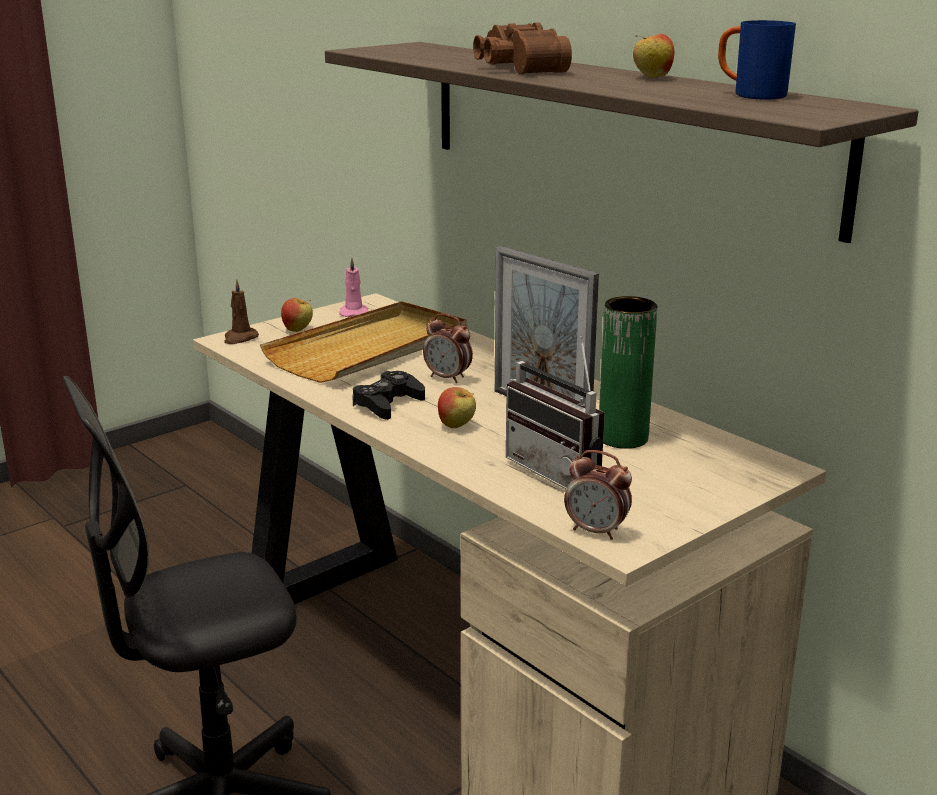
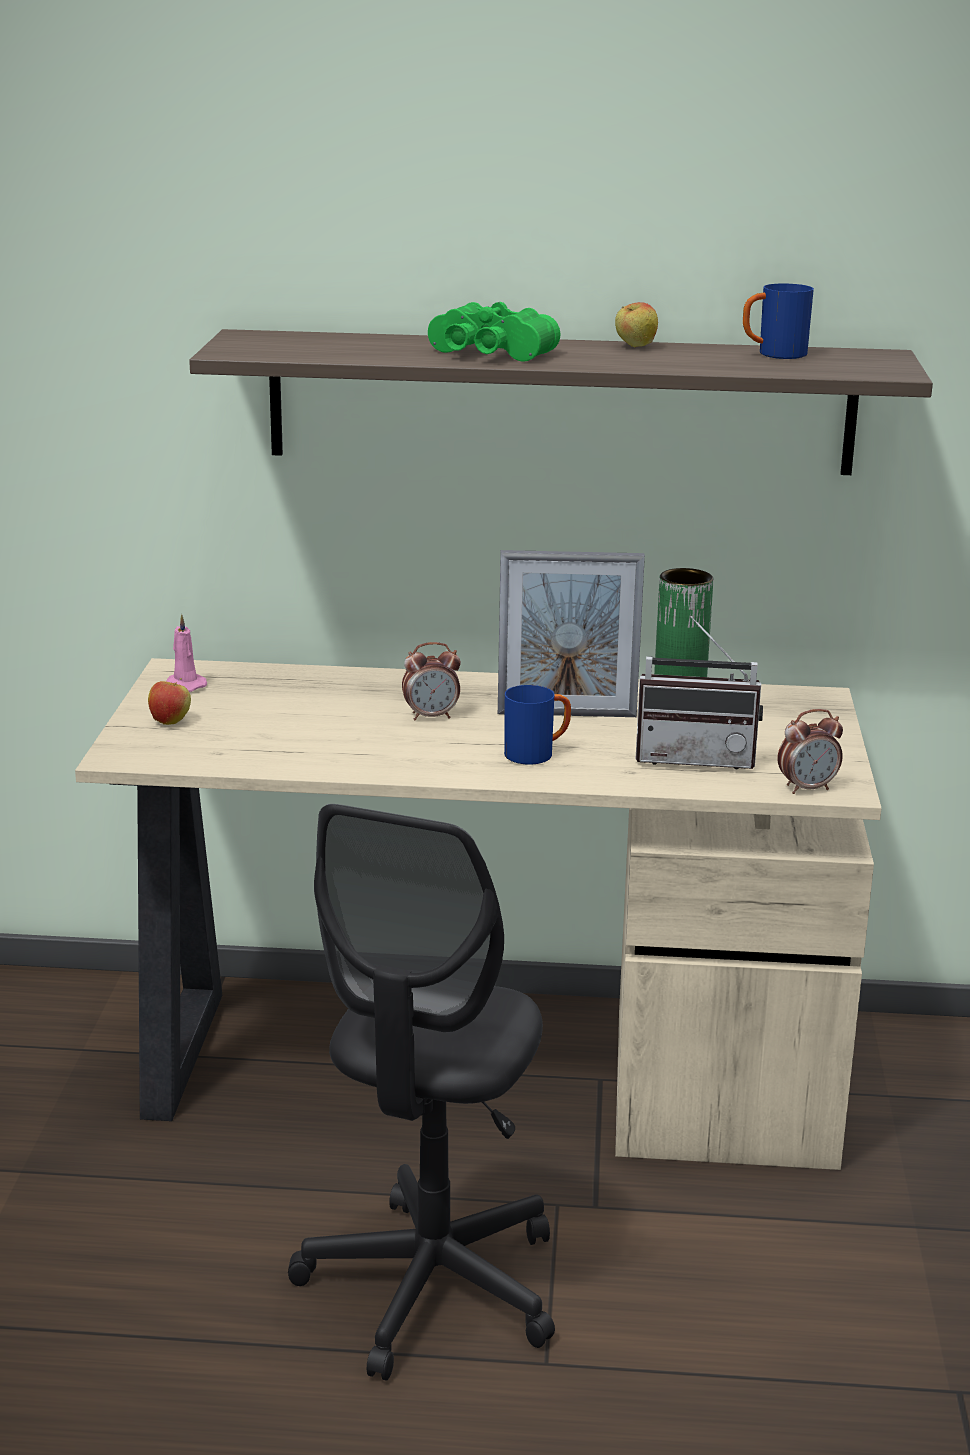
camera: 45 degrees left, 0 degrees up
(240, 338) = (129, 750): brown candle -> none
(370, 348) = (293, 715): beige tray -> none
(388, 404) = (435, 757): black game controller -> none
(456, 426) = (537, 754): apple -> blue mug
(515, 68) = (488, 354): brown binoculars -> green binoculars

